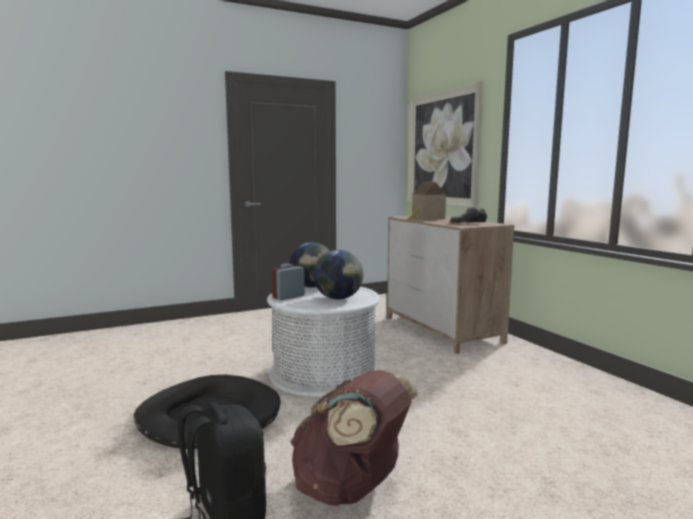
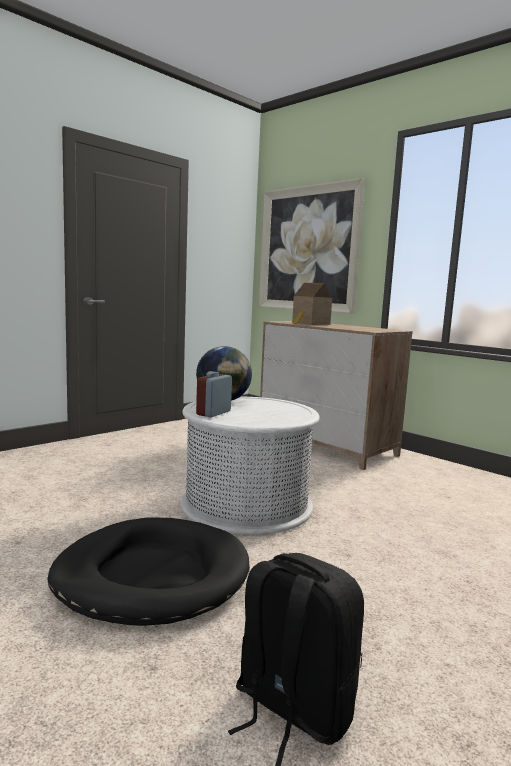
camera: 20 degrees left, 0 degrees up
(338, 298) = (273, 413): globe -> none
(351, 489) = (402, 638): brown backpack -> none
(468, 223) = (365, 328): shoe -> none

